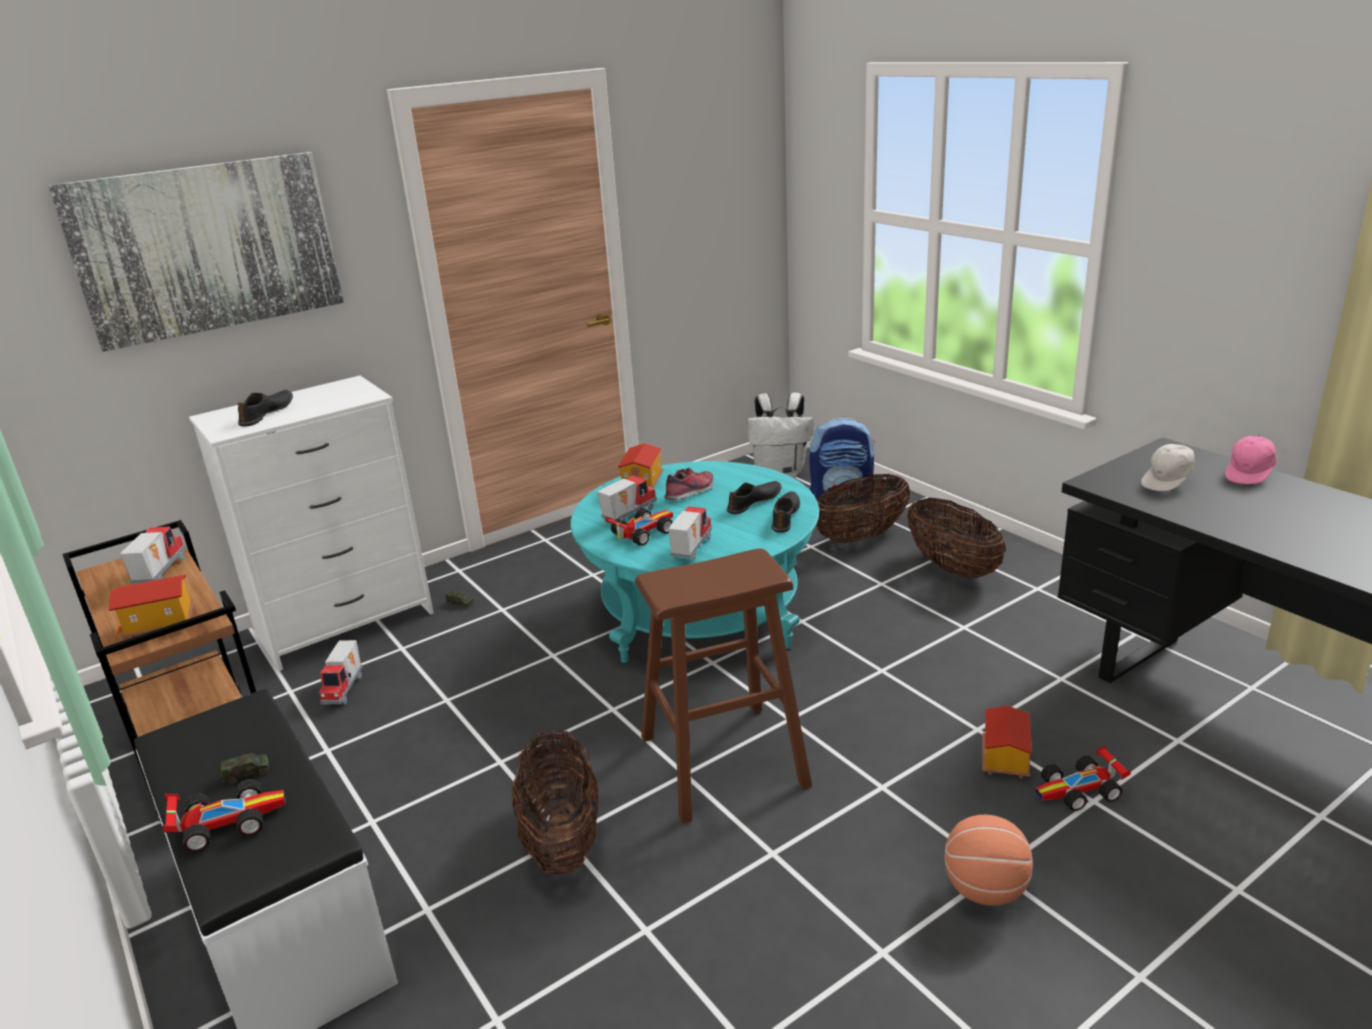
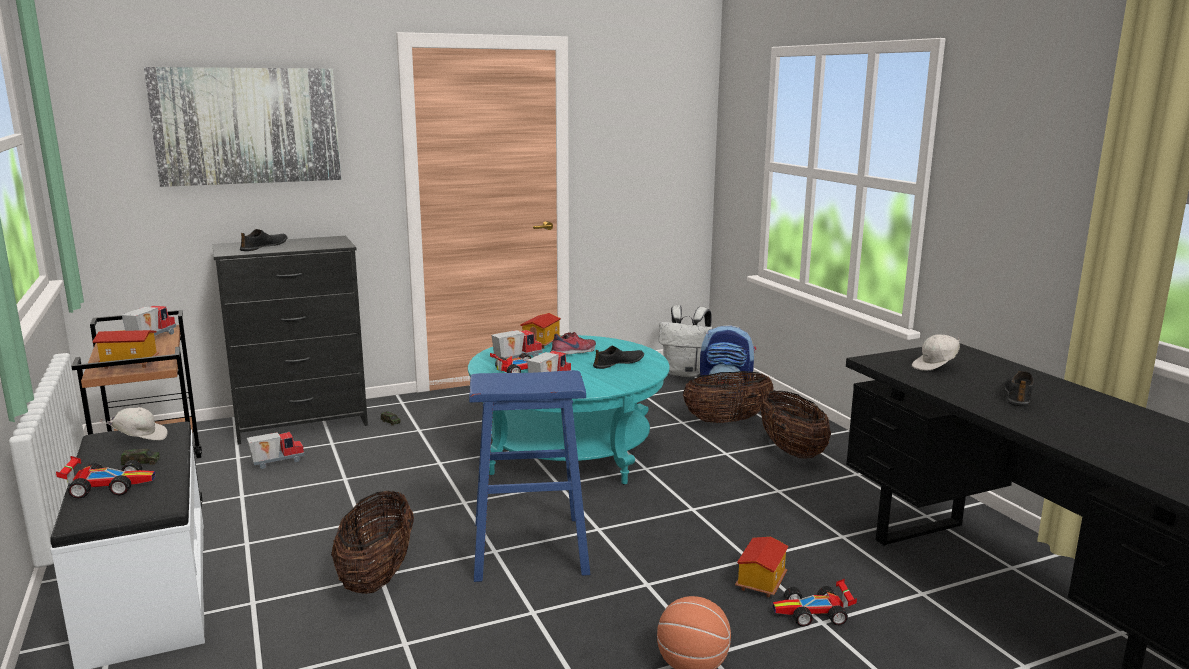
camera: 10 degrees right, 10 degrees down
(218, 730) = (140, 438): none -> white cap
(345, 623) = (301, 423): white dresser -> black dresser
(345, 689) = (277, 462): toy truck -> toy truck turned 135 degrees counterclockwise
(722, 760) = (529, 547): brown stool -> blue stool
(786, 516) = (637, 374): black shoe -> black shoe (1019, 394)
(1249, 474) = (1012, 369): pink cap -> none

